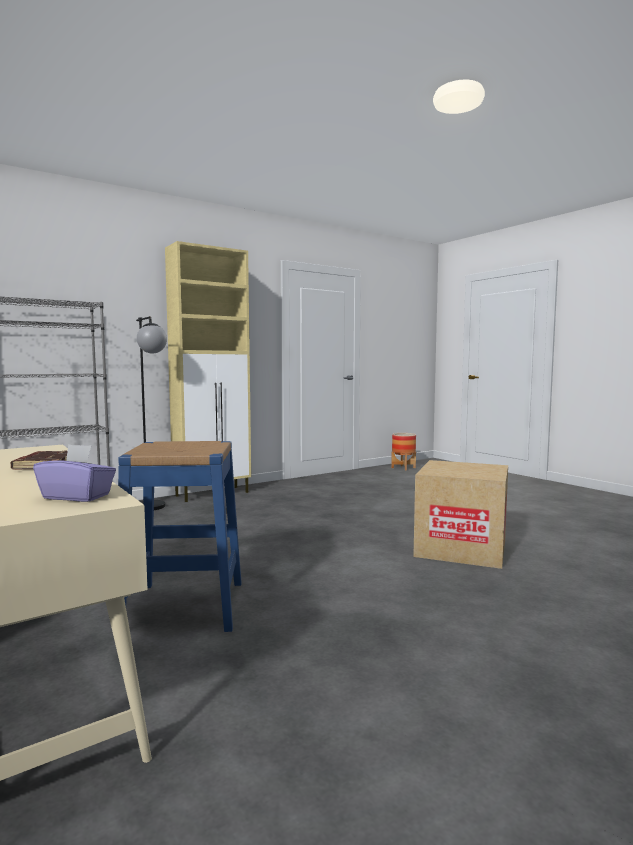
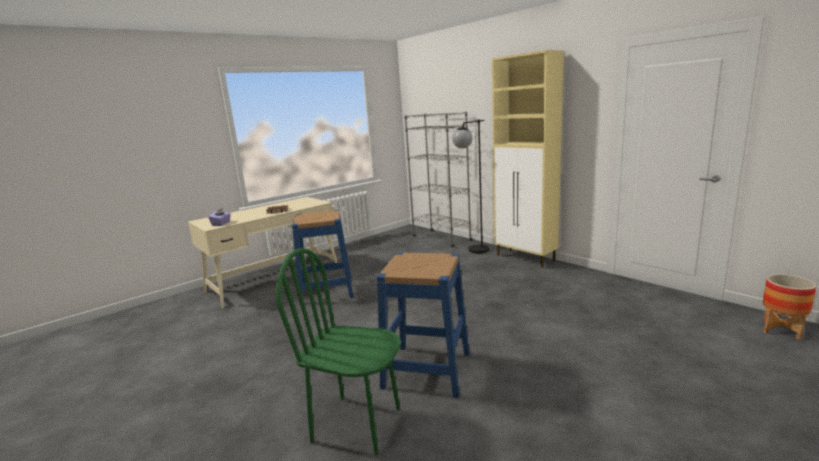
camera: 85 degrees right, 10 degrees up
(461, 548) = (427, 370): cardboard box -> blue stool
(565, 579) = (357, 424): none -> green chair

